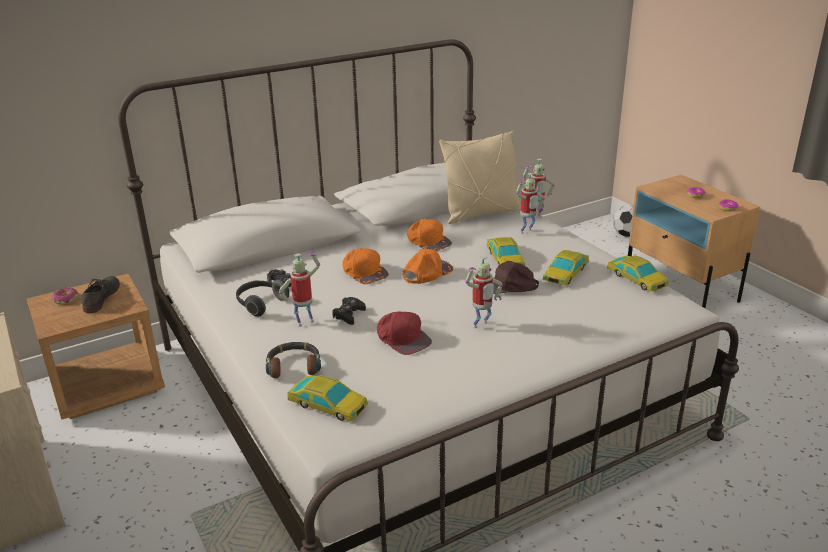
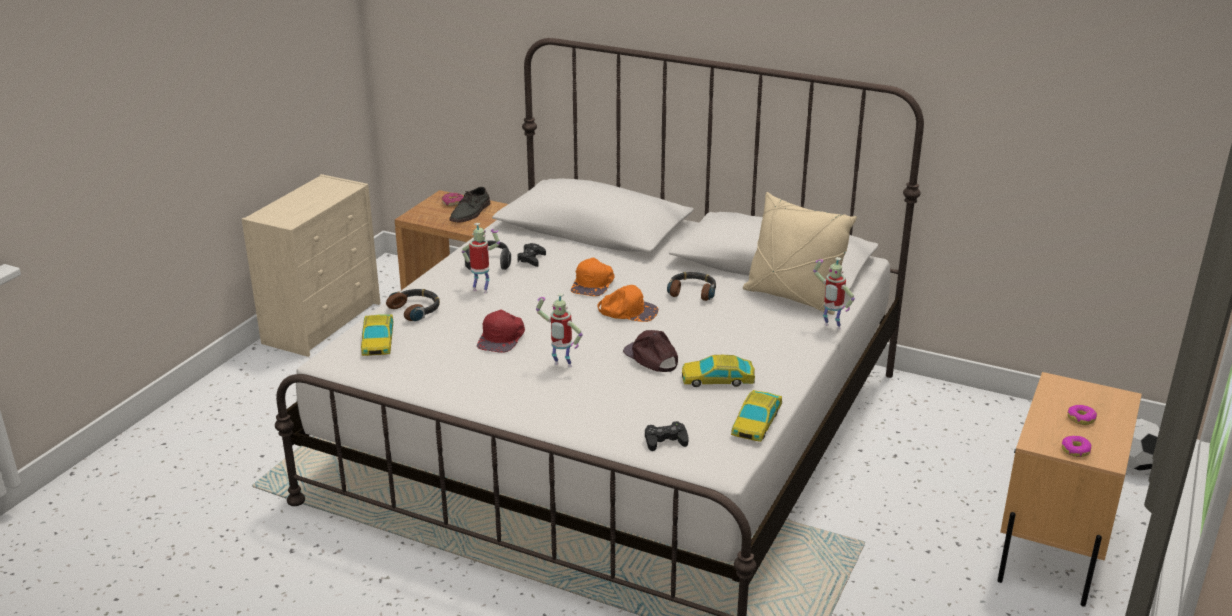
camera: 55 degrees right, 0 degrees up
(101, 297) = (471, 212): grey shoe -> grey shoe turned 150 degrees clockwise
(349, 315) = (513, 303): black game controller -> black game controller (665, 441)
(428, 241) = (692, 291): orange cap -> headphones
(505, 259) = (706, 340): toy car -> none
(527, 232) = (783, 334): toy robot -> none

